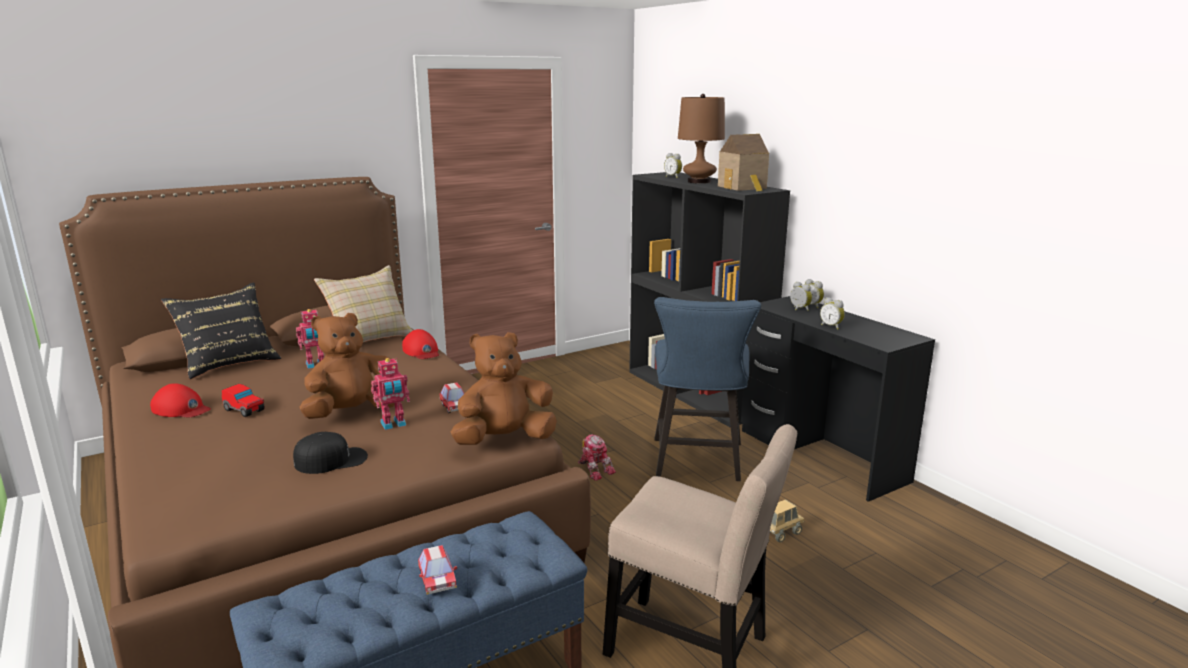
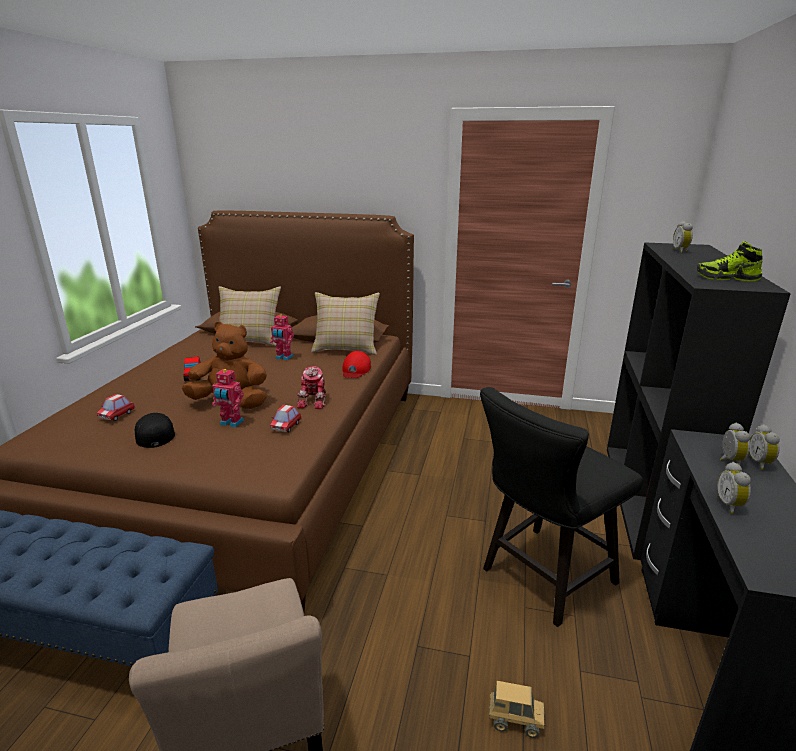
camera: 45 degrees right, 5 degrees up
(181, 409) = (175, 363): red cap -> none
(229, 363) = (250, 340): black pillow -> beige pillow
(331, 460) = (155, 434): black cap -> black cap turned 135 degrees counterclockwise
(437, 581) = (60, 566): toy car -> toy car (117, 415)
(504, 440) = (259, 472): brown plush toy -> none
(595, 469) = (443, 531): toy robot -> toy robot (315, 400)
(697, 463) = (541, 579): blue chair -> black chair
(699, 182) = (692, 261): brown table lamp -> none
(743, 187) = (727, 278): toy house -> shoe

